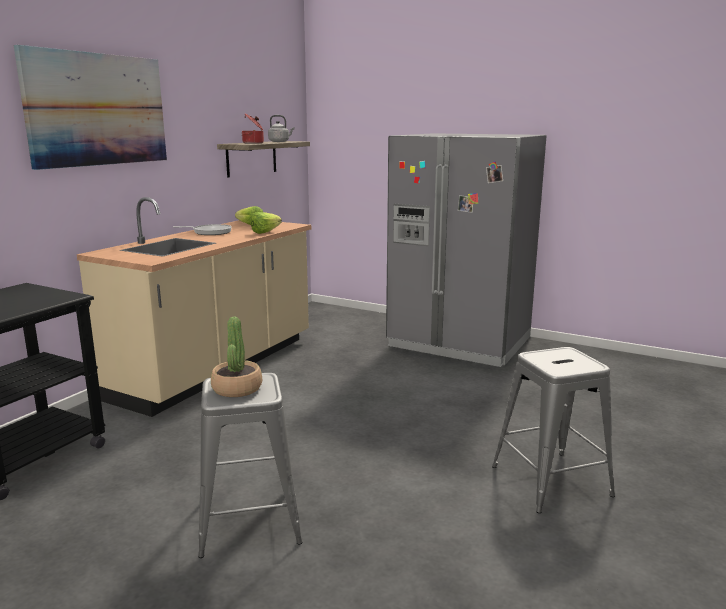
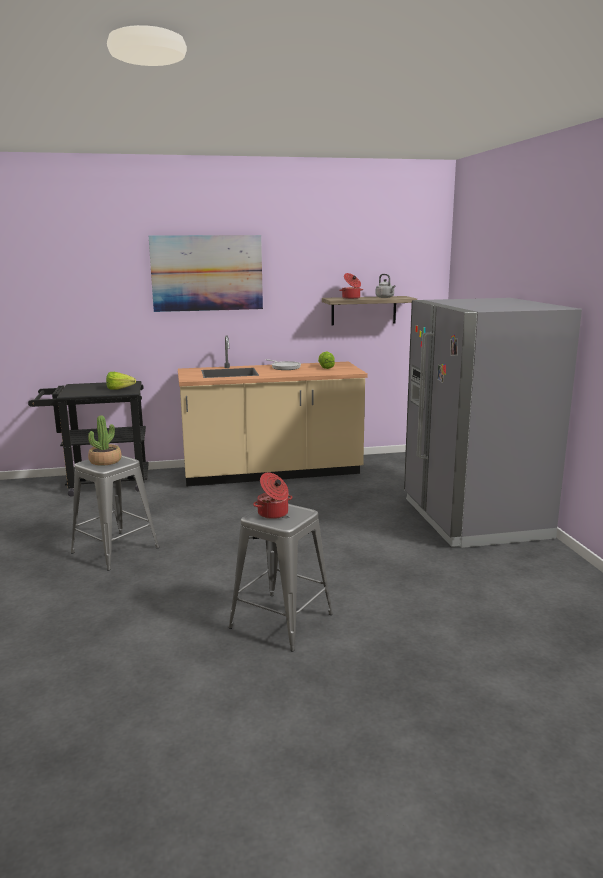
camera: 50 degrees right, 0 degrees up
(268, 232) = (315, 374): lettuce -> lettuce (122, 389)
(558, 361) = (273, 514): none -> cooking pot

